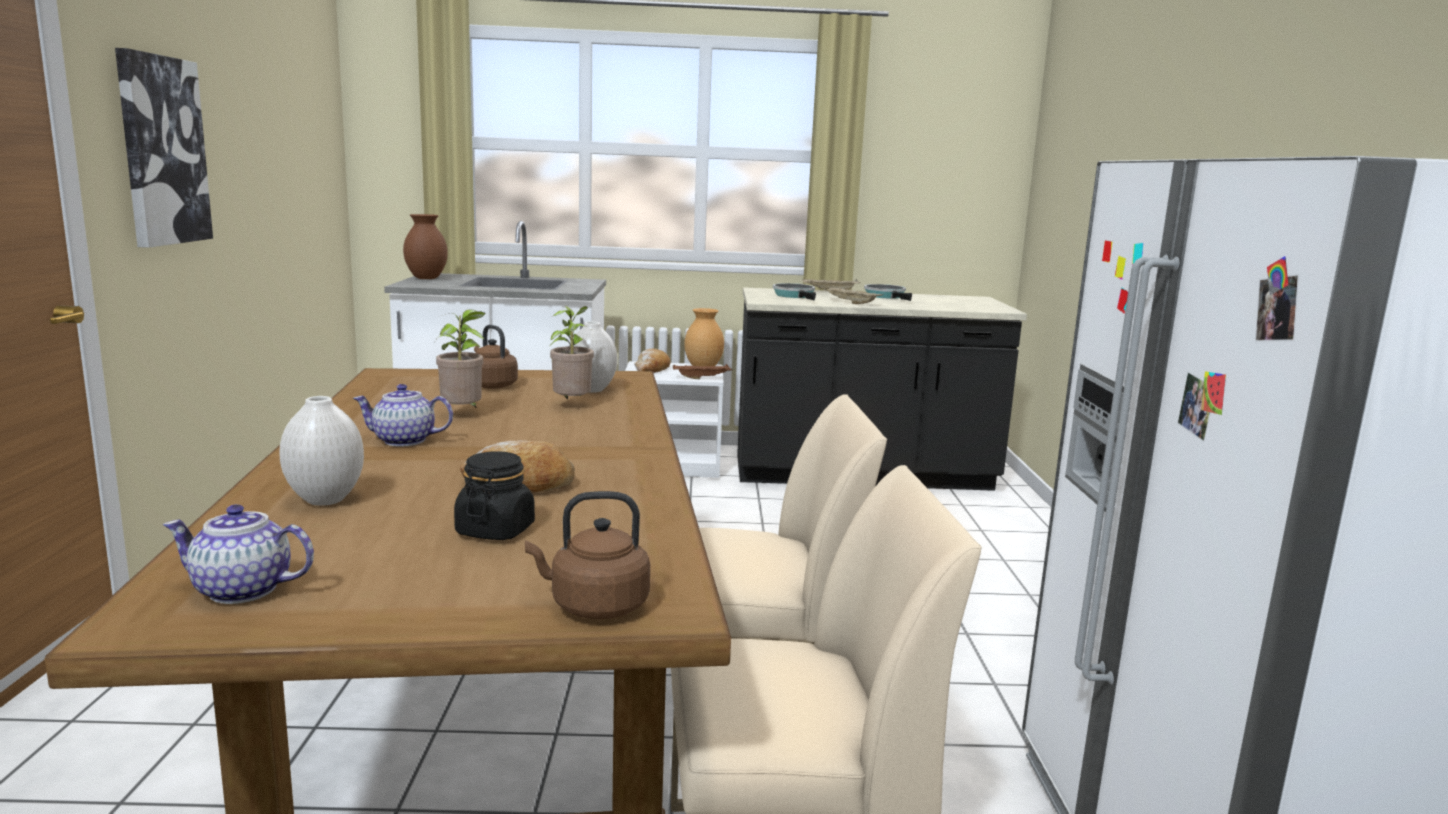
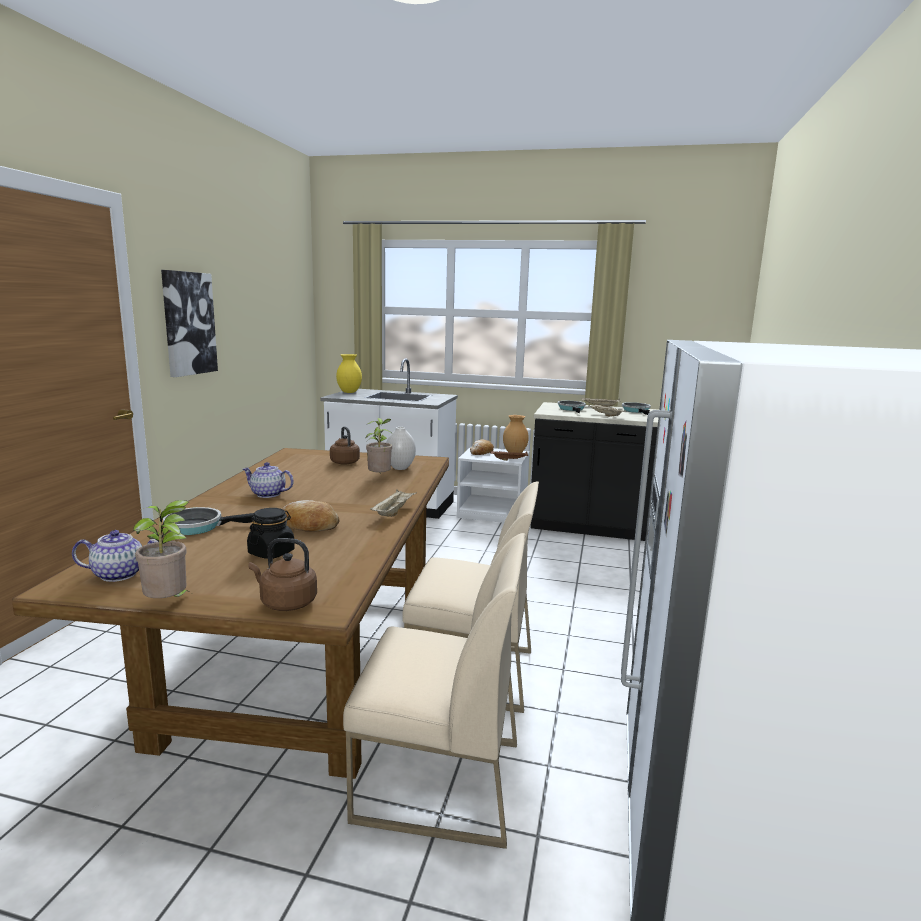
camera: 15 degrees right, 0 degrees up
(240, 590) = (120, 574): teapot -> teapot turned 150 degrees clockwise
(324, 500) = (199, 527): white vase -> frying pan
(425, 278) = (349, 392): brown vase -> yellow vase
(463, 414) = (313, 480): potted plant -> potted plant (169, 604)
(642, 454) = (393, 512): none -> beige tray

